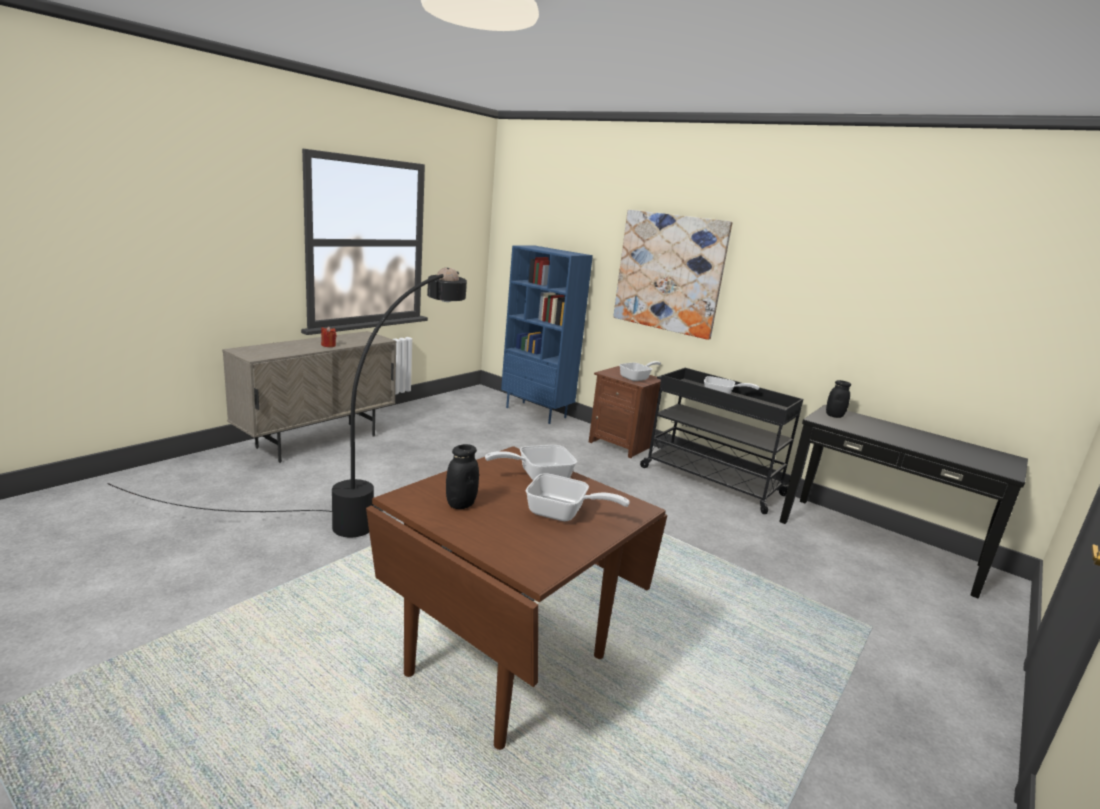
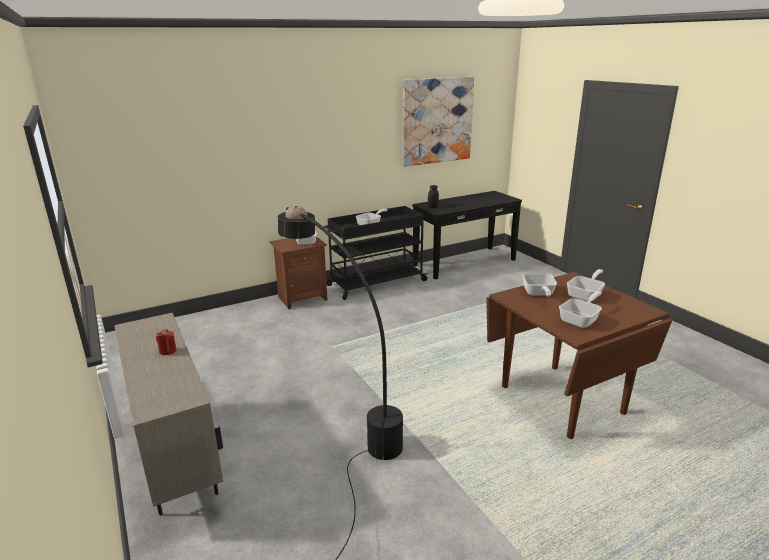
camera: 65 degrees left, 5 degrees up
(460, 504) = (581, 320): black jar -> frying pan
(536, 412) = (207, 318): blue bookcase -> none
(669, 273) = (292, 152): picture -> picture (437, 121)

